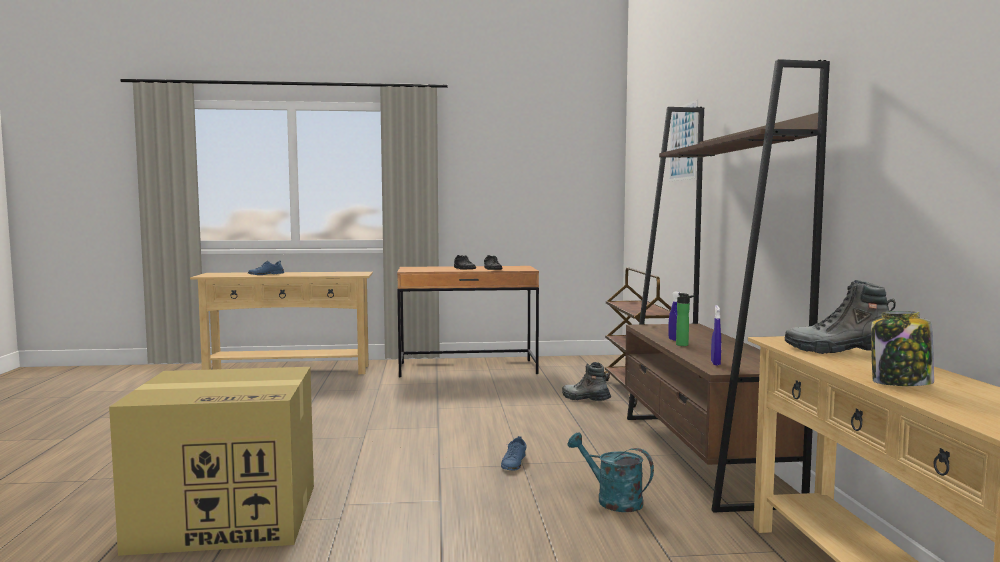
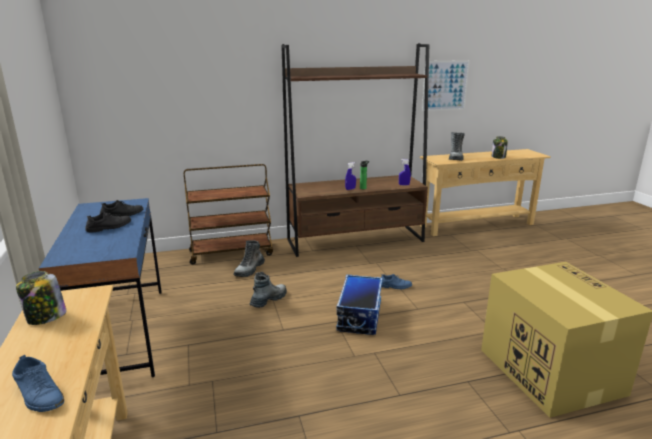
camera: 100 degrees left, 15 degrees up
(338, 272) = (46, 317): none -> jar
(443, 437) = (359, 315): none -> storage box
(467, 368) = (122, 334): brown desk -> blue desk
(503, 404) = (268, 300): none -> boot
(612, 500) = (427, 260): turquoise watering can -> none
(683, 142) = (232, 64): picture -> picture (445, 85)

